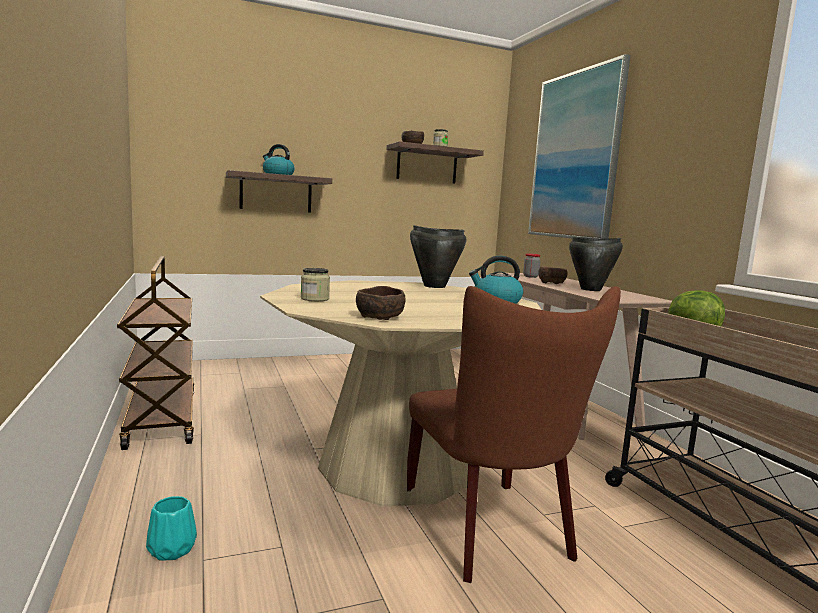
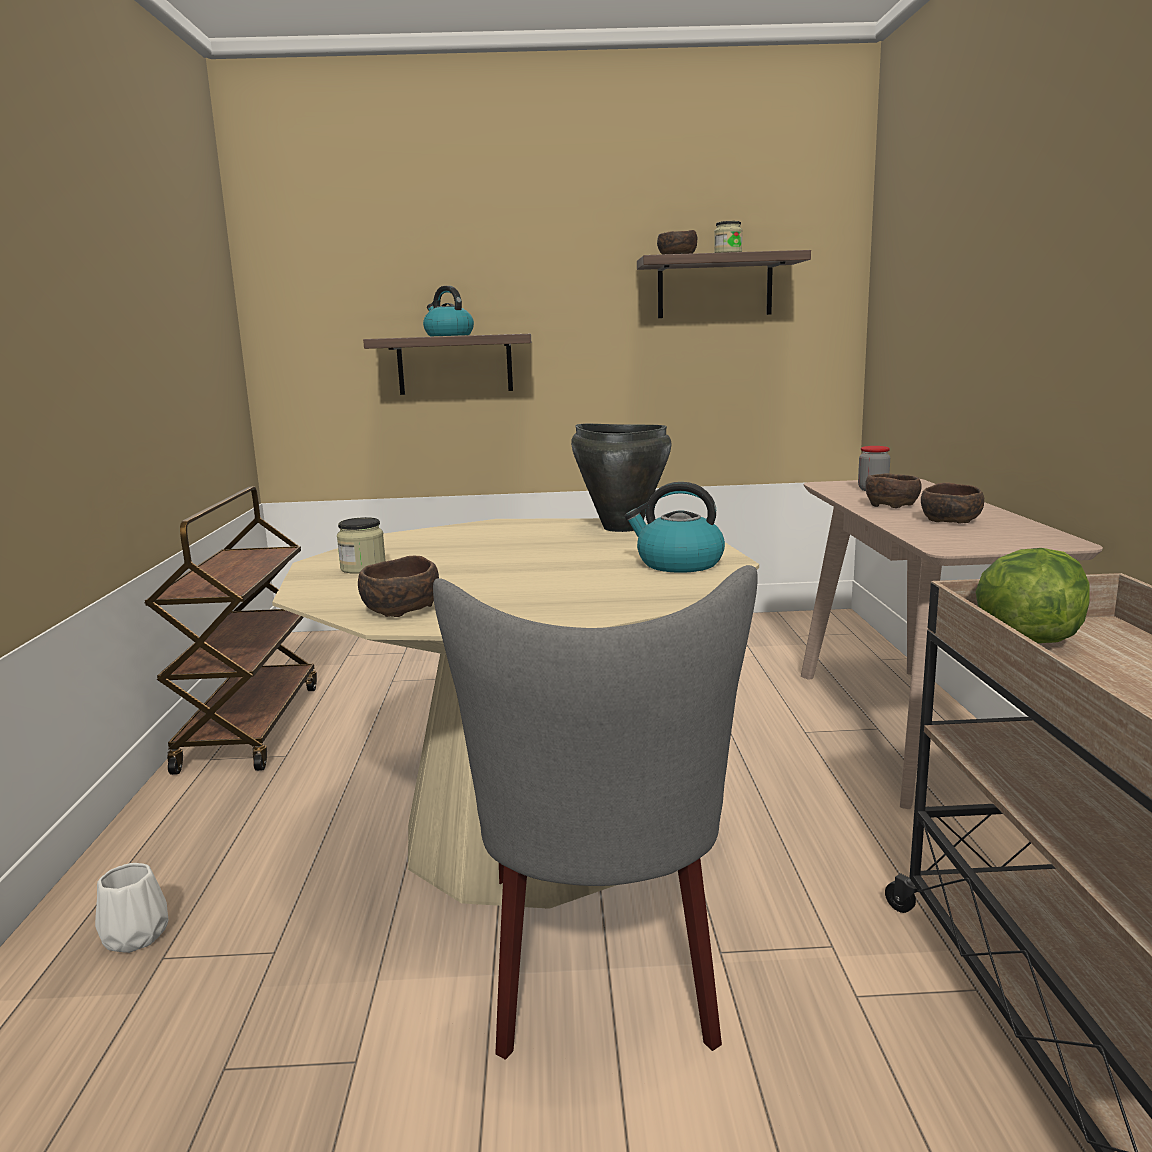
camera: 20 degrees right, 5 degrees up
(171, 550) = (133, 937): turquoise vase -> white vase
(492, 533) = (604, 975): brown chair -> grey chair
(575, 156) = (965, 247): picture -> none
(591, 289) = (951, 520): black cooking pot -> brown bowl

